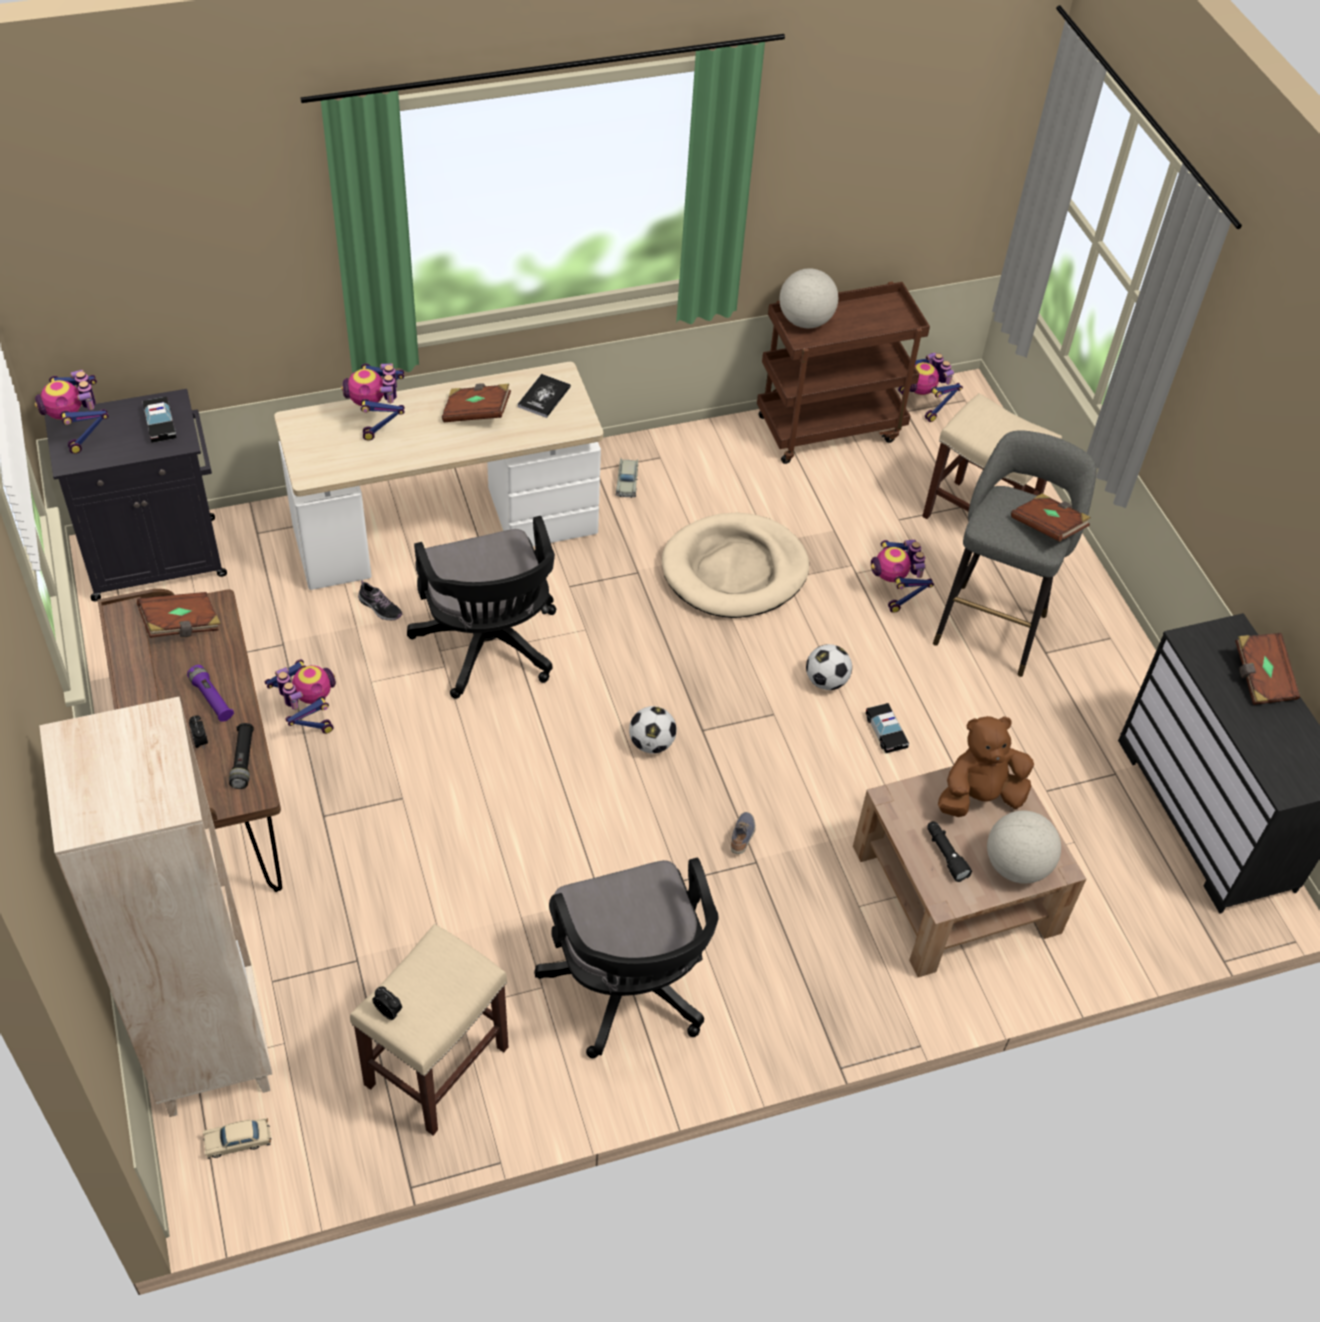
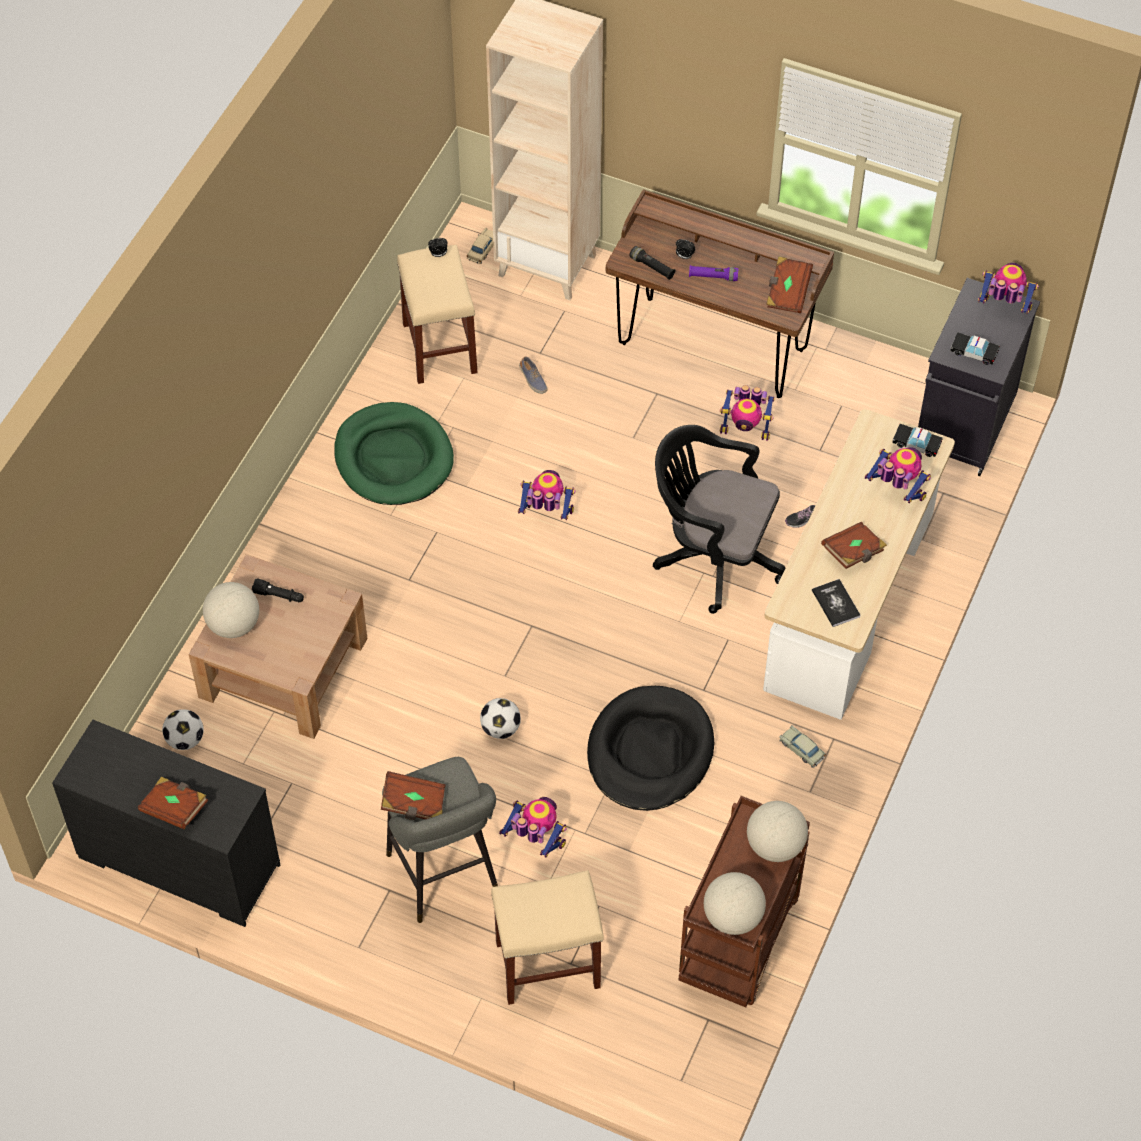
camera: 135 degrees right, 5 degrees up
(629, 991) = (393, 458): black office chair -> green dog bed
(651, 743) = (548, 590): football -> football (185, 739)
(734, 570) = (649, 752): beige dog bed -> black dog bed
(742, 837) = (433, 586): shoe -> shoe (532, 380)
(886, 732) = (427, 729): toy car -> toy car (916, 444)
(889, 313) = (732, 917): none -> globe
(922, 404) = (705, 1041): toy robot -> toy robot (546, 514)
(979, 797) = (295, 647): brown plush toy -> none

